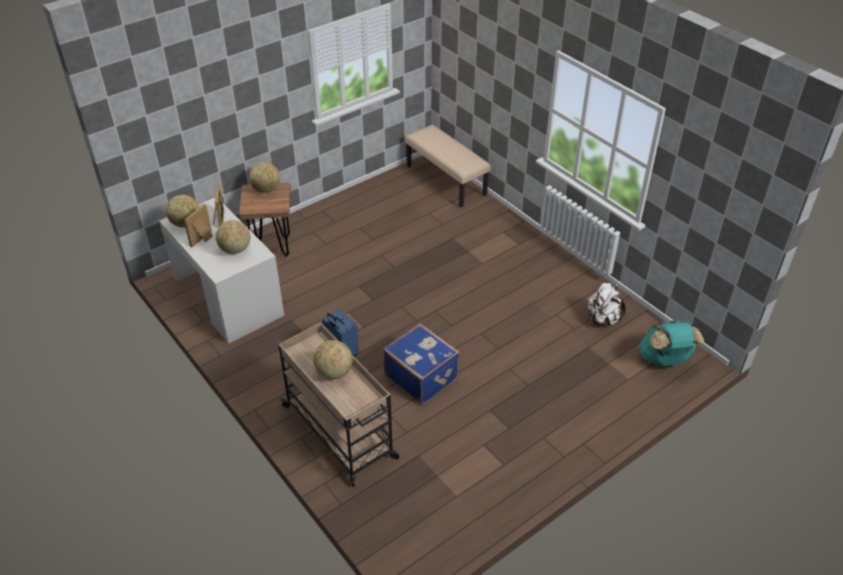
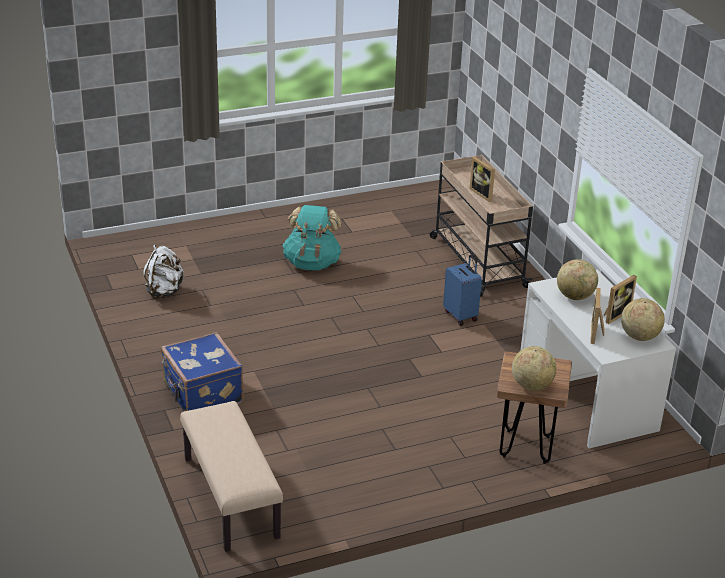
camera: 165 degrees left, 10 degrees down
(334, 372) = (483, 194): globe -> picture frame
(421, 376) = (384, 284): blue suitcase -> blue suitcase (201, 394)
(664, 360) = (137, 251): turquoise backpack -> turquoise backpack (312, 263)

